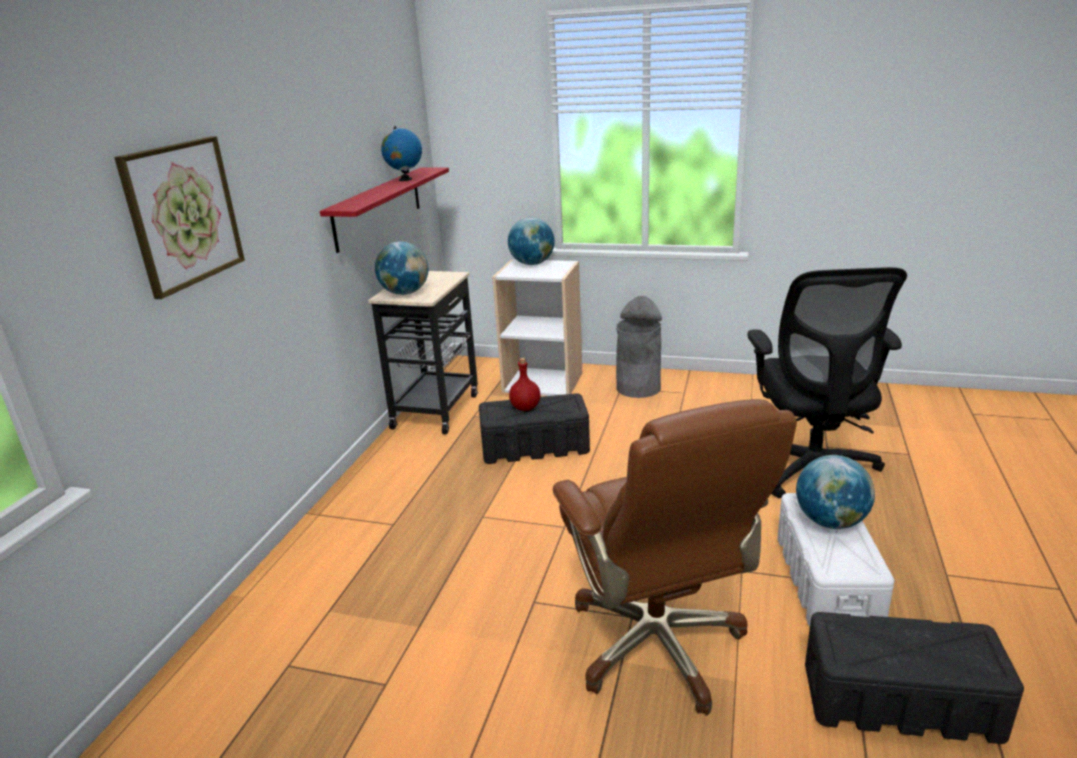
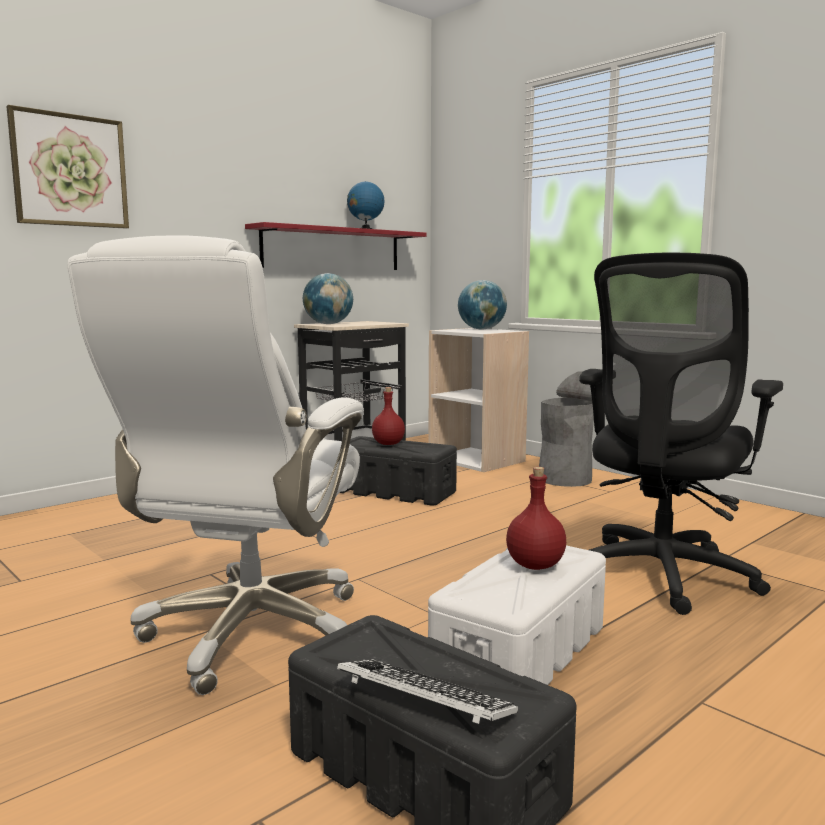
camera: 30 degrees right, 15 degrees down
(656, 650) = (247, 636): brown office chair -> white office chair
(831, 522) = (536, 565): globe -> red bottle
(943, 668) = (424, 701): none -> keyboard

